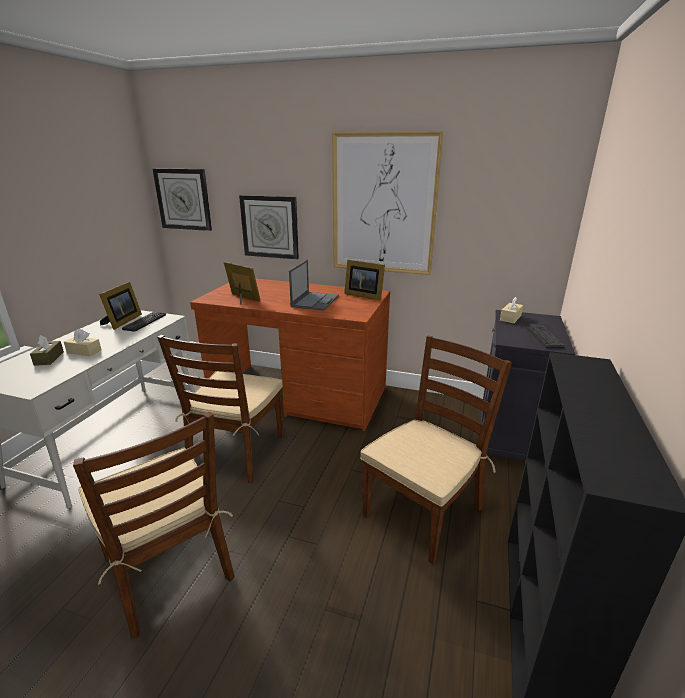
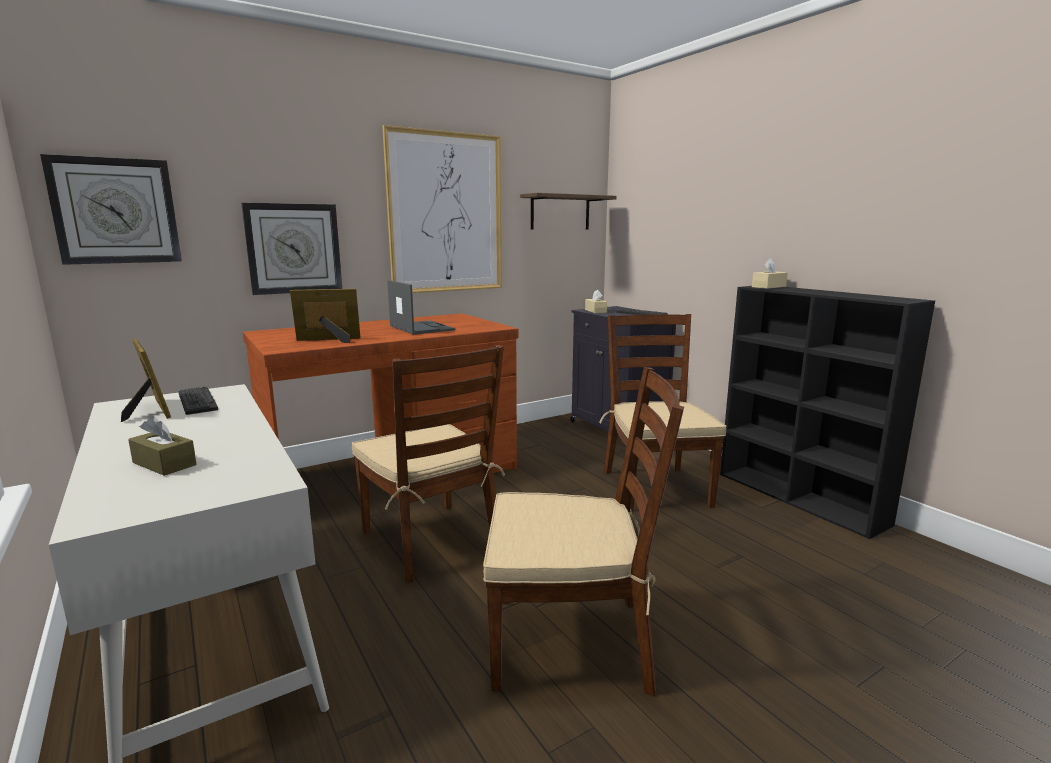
camera: 50 degrees left, 10 degrees down
(84, 351) = (206, 441): beige tissue box -> beige tissue box (768, 287)
(363, 295) = (451, 318): picture frame -> none
(512, 207) = (560, 212): none -> shelf

